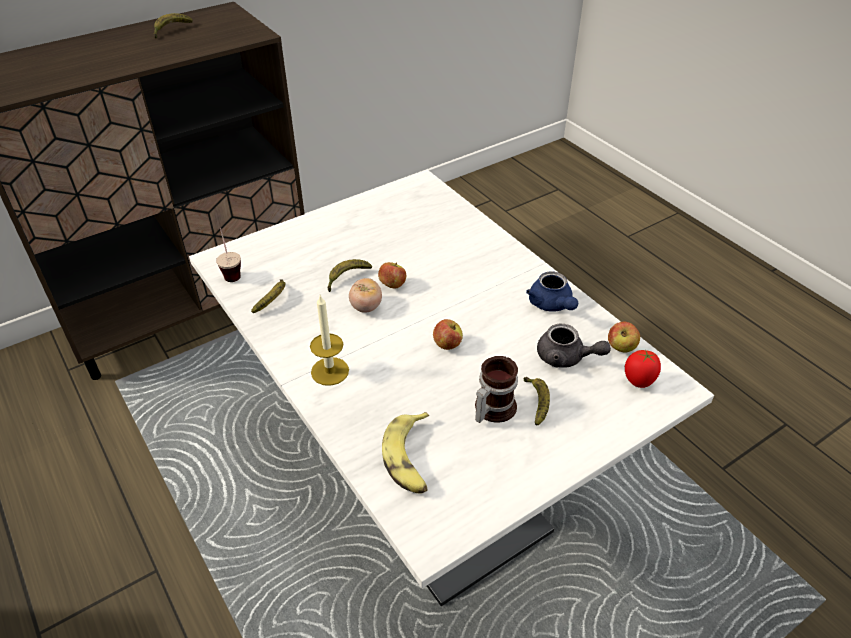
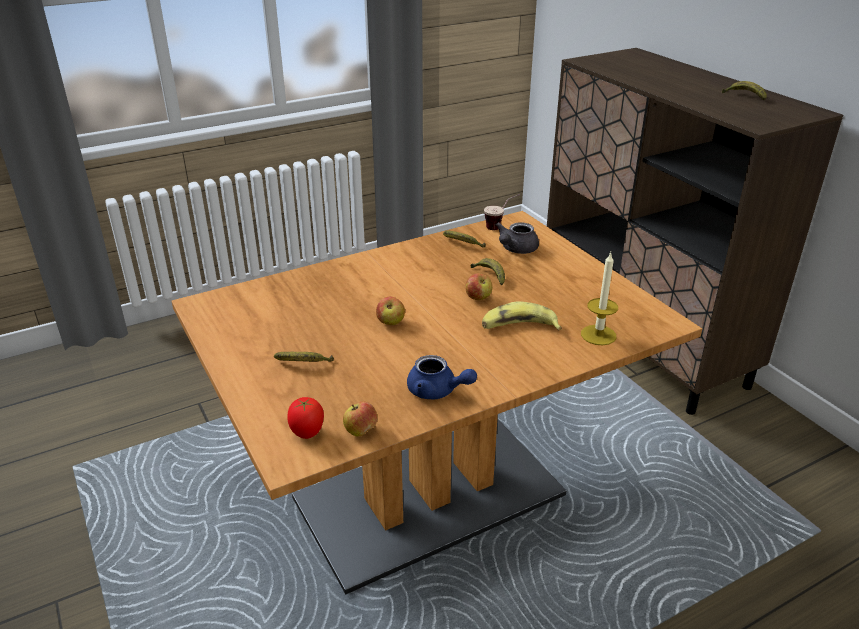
camera: 95 degrees right, 10 degrees down
(330, 371) = (373, 268): candle -> candle (598, 335)
(366, 307) = (448, 284): tomato -> none
(410, 459) = (271, 299): banana -> banana (518, 327)
(425, 477) = (429, 497): white dining table -> brown dining table
(491, 408) = (306, 339): mug -> none
(552, 305) = (437, 391): blue teapot -> blue teapot turned 135 degrees counterclockwise
(566, 358) = (355, 390): grey teapot -> grey teapot (515, 249)

